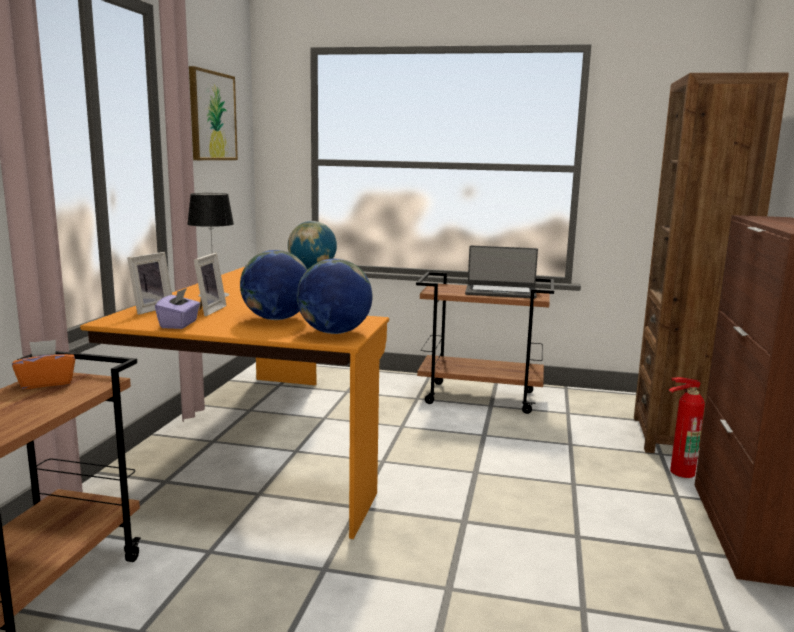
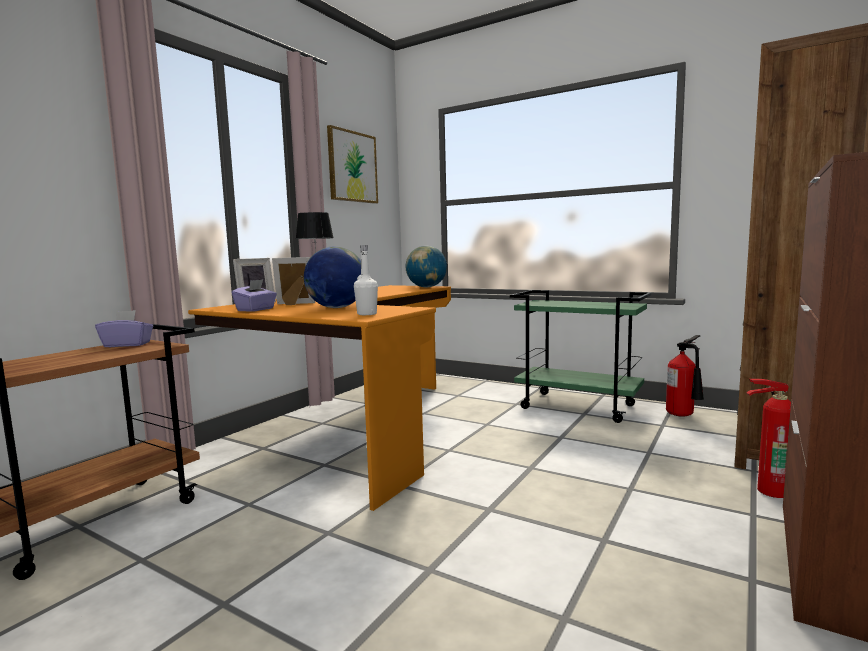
camera: 20 degrees right, 5 degrees down
(46, 383) = (127, 344): orange tissue box -> purple tissue box
(207, 310) = (294, 304): picture frame -> picture frame turned 120 degrees counterclockwise
(334, 332) = (367, 314): globe -> white bottle
(481, 397) = (579, 407): brown cart -> green cart
(500, 292) = (593, 304): laptop -> none
(581, 401) = (684, 416): none -> fire extinguisher

